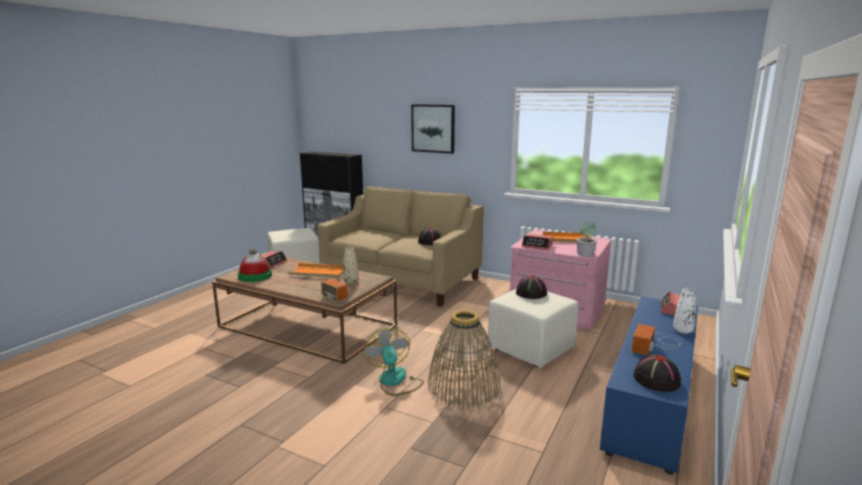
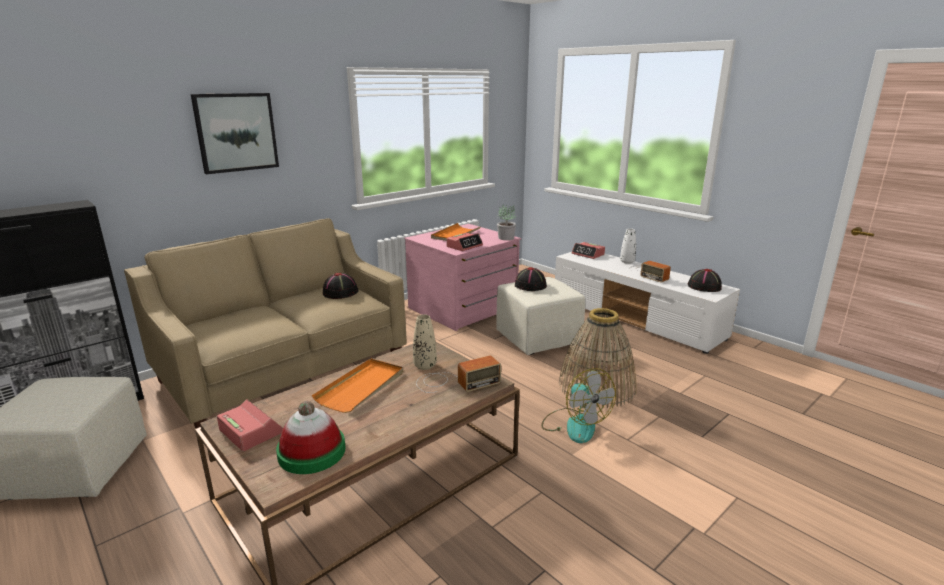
camera: 70 degrees left, 5 degrees up
(395, 381) = (574, 425): fan -> fan turned 120 degrees counterclockwise
(652, 399) = (636, 319): blue tv stand -> white tv stand

